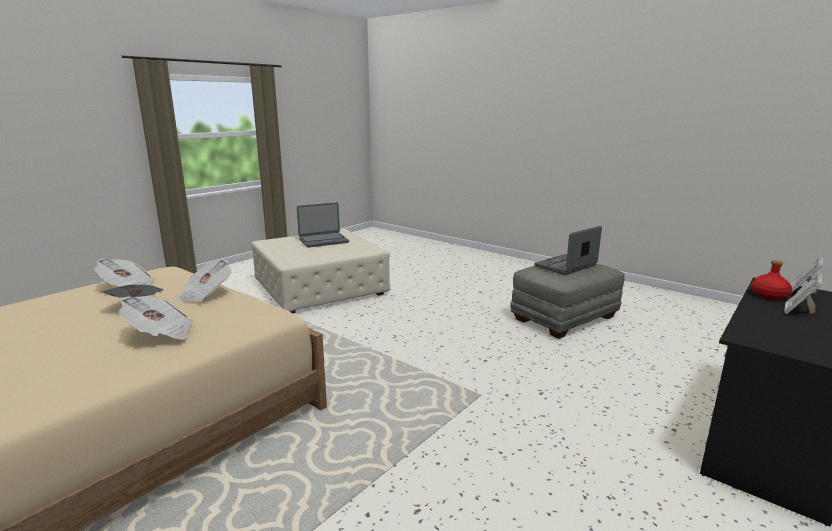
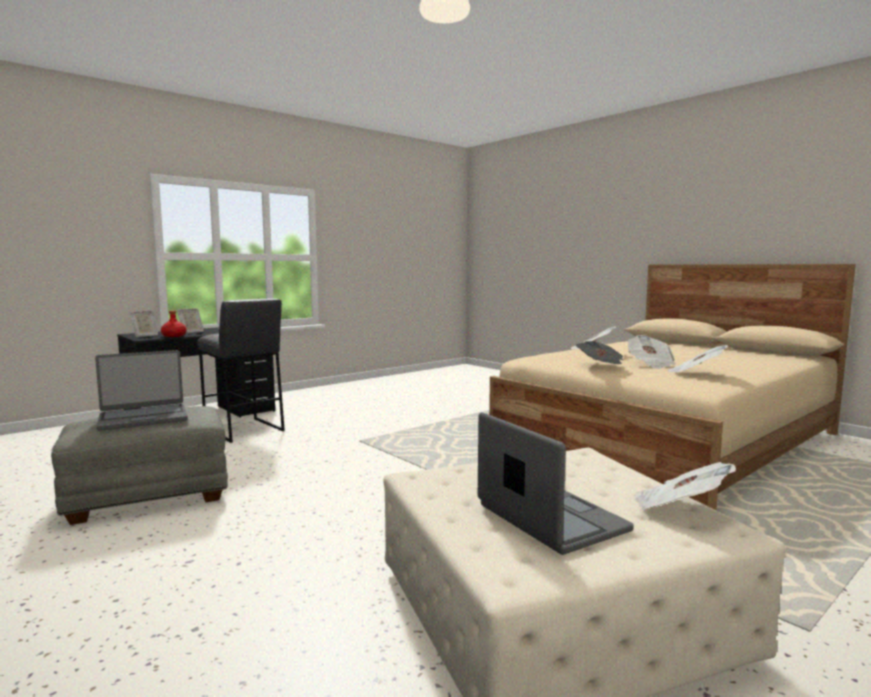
camera: 170 degrees left, 10 degrees down
(274, 245) = (678, 509): none -> newspaper
(323, 241) = (550, 518): laptop -> laptop turned 75 degrees clockwise
(644, 406) = (244, 430): none -> grey stool

